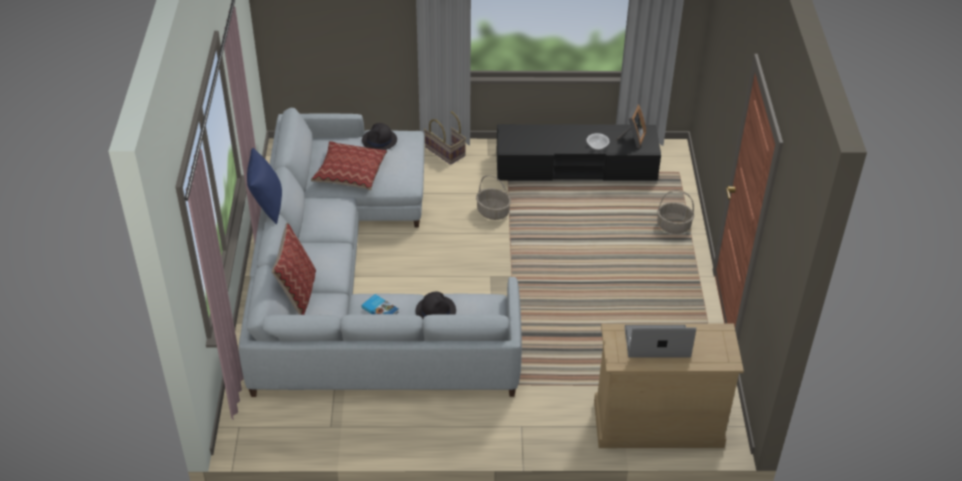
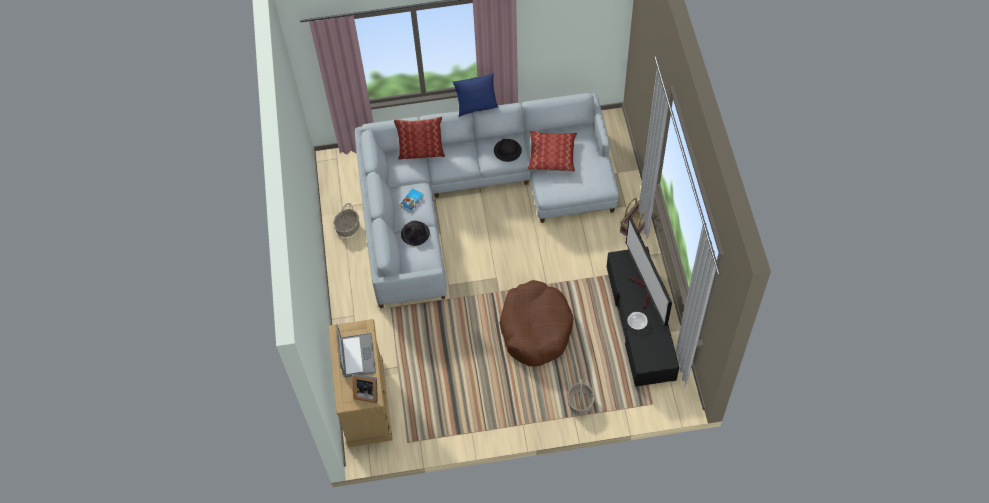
camera: 85 degrees right, 15 degrees up
(379, 140) = (594, 166): black hat -> black hat (507, 151)
(492, 212) = (569, 269): basket -> basket (348, 227)
(556, 134) = (645, 291): none -> television
(570, 250) = (535, 328): none -> brown dog bed
(632, 139) = (653, 349): picture frame -> picture frame (367, 392)

